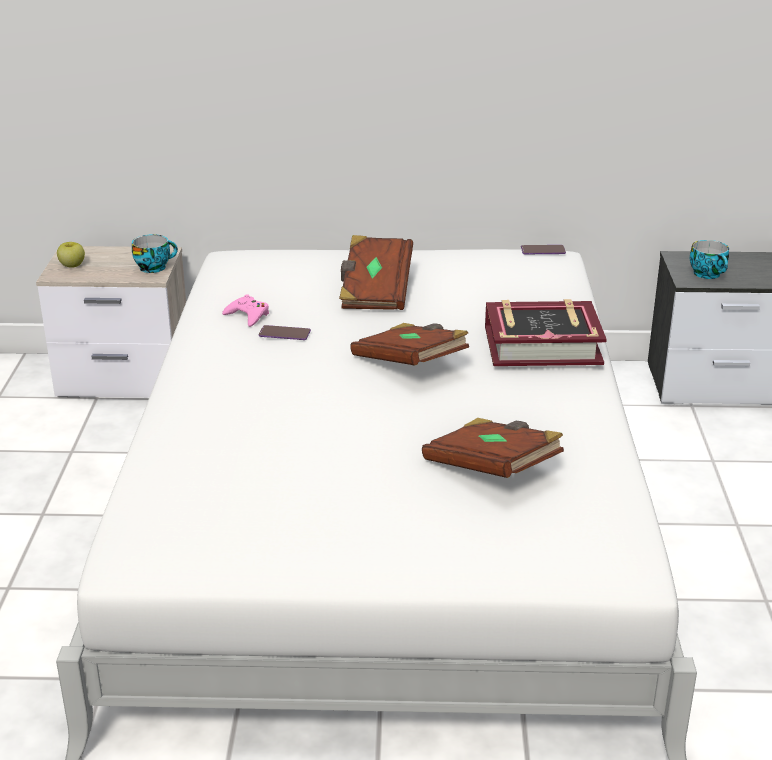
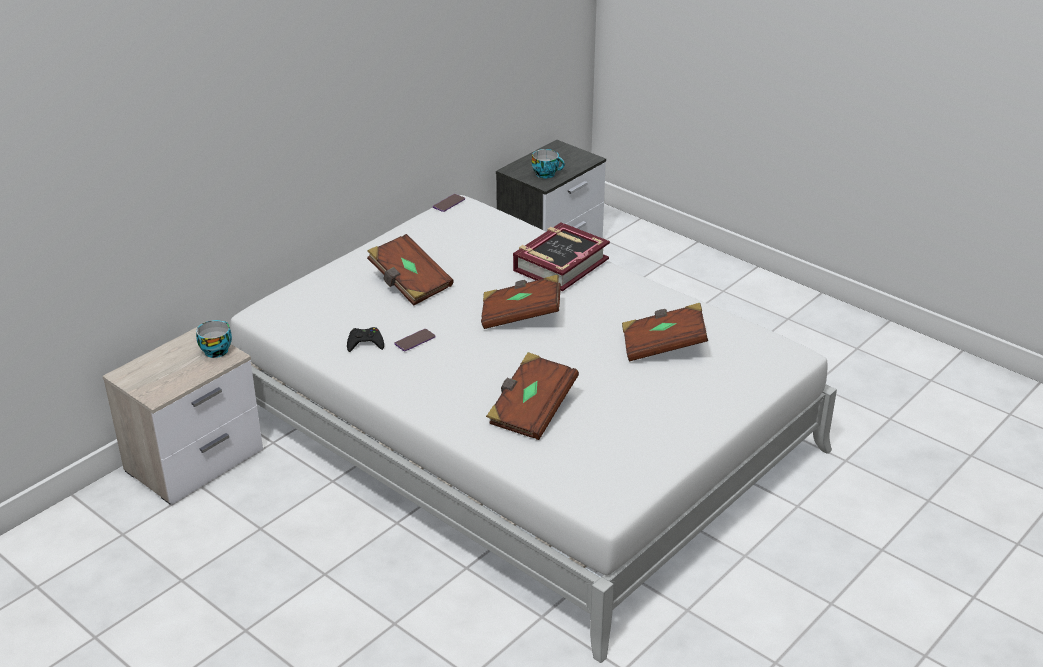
camera: 50 degrees left, 5 degrees up
(72, 265) = (151, 383): apple -> none
(248, 315) = (365, 343): pink game controller -> black game controller
(250, 442) = (531, 411): none -> brown book

